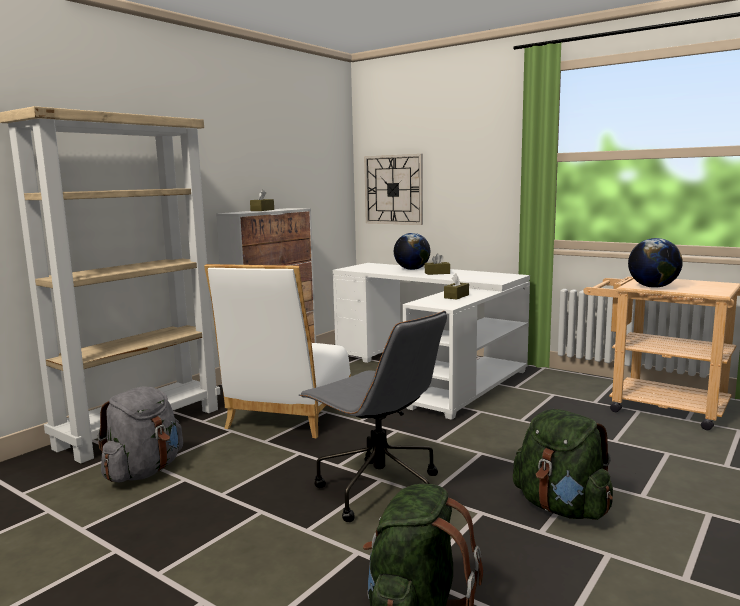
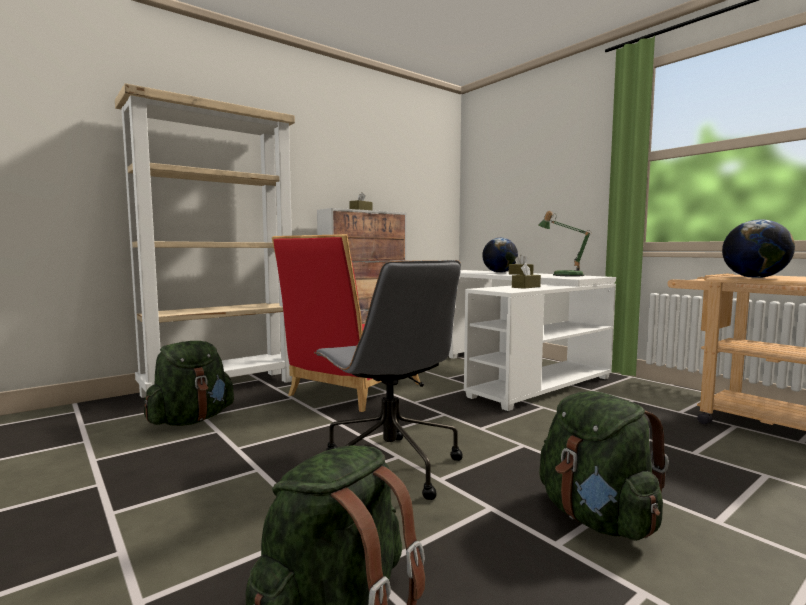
camera: 15 degrees right, 5 degrees down
(144, 471) = (191, 420): grey backpack -> green backpack
(288, 416) = (351, 391): white chair -> red chair
(393, 189) = (492, 203): wall clock -> none
(480, 274) = (563, 275): none -> table lamp

